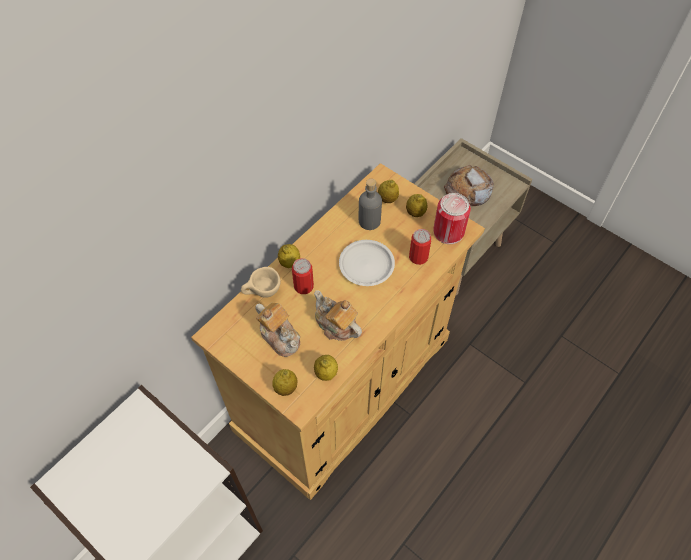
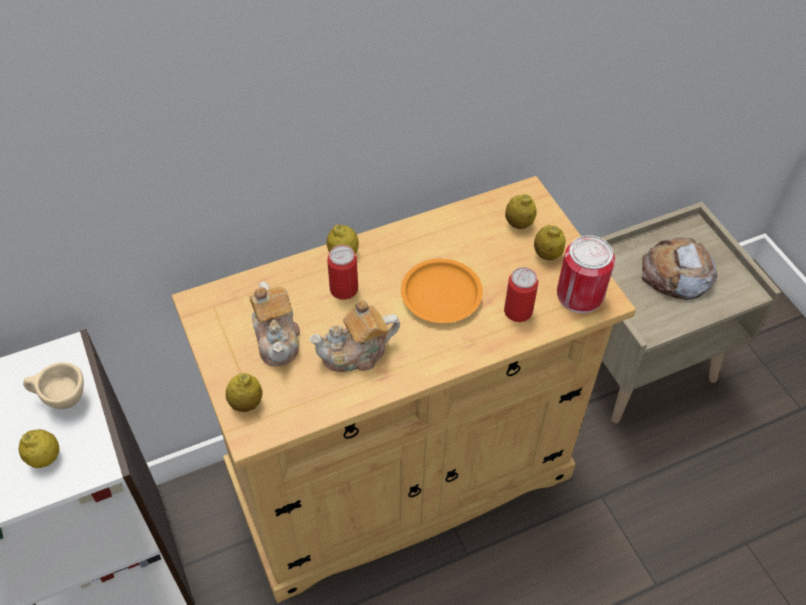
camera: 25 degrees right, 5 degrees down
(262, 293) = (287, 278): beige cup -> beige cup (61, 400)
(326, 373) = (307, 407): lemon -> lemon (45, 458)
(336, 325) = (356, 353): teapot -> teapot turned 90 degrees counterclockwise
(366, 265) = (440, 295): white plate -> orange plate
(369, 221) = (477, 242): grey bottle -> none

